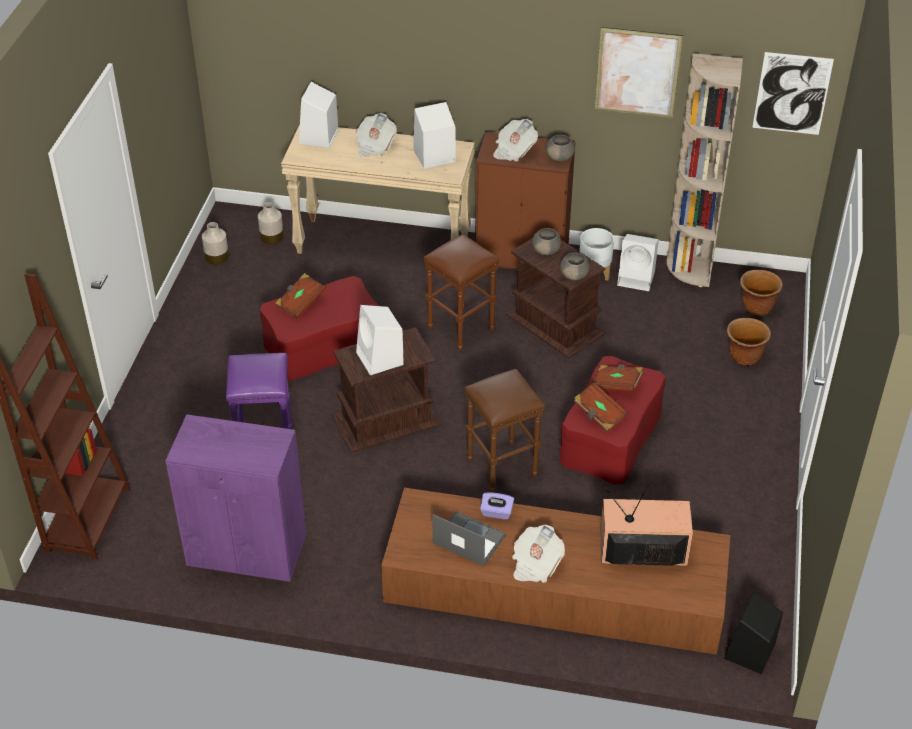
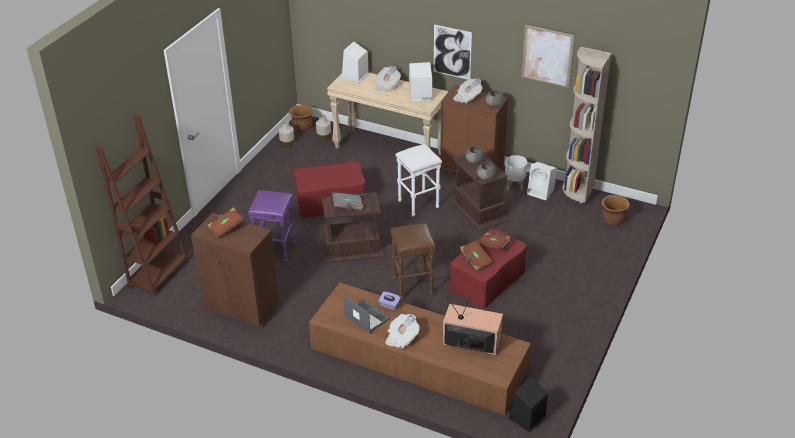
camera: 15 degrees right, 5 degrees down
(246, 556) = (241, 309): purple cabinet -> brown cabinet
(300, 303) = (318, 171): brown book -> brown book (226, 228)
(380, 359) = (347, 206): white speaker -> grey book
(461, 328) = (418, 204): brown stool -> white stool
(744, 357) = (592, 248): brown planter -> brown planter (302, 127)
(792, 93) = (643, 80): picture -> picture (452, 52)

